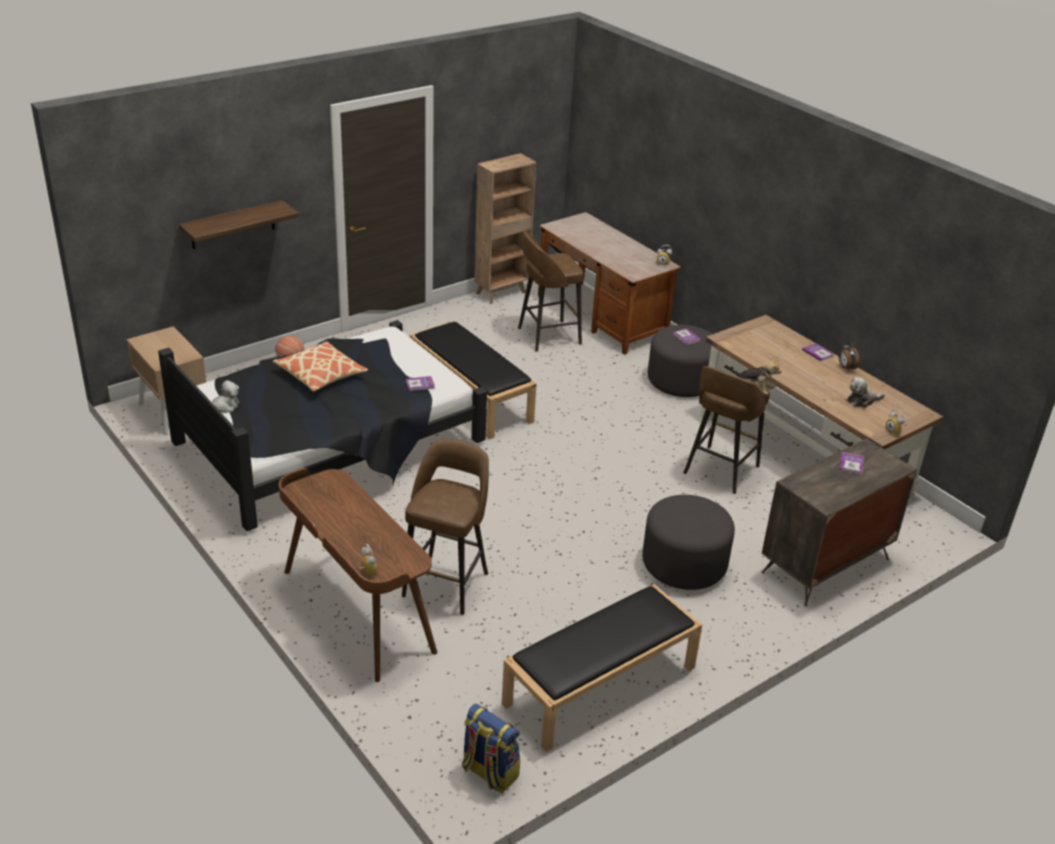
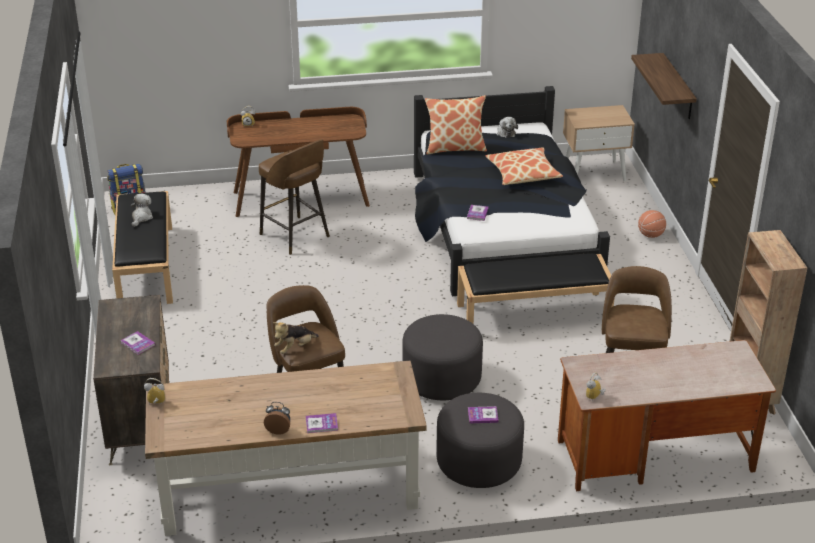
camera: 120 degrees right, 0 degrees up
(286, 428) = (455, 148): none -> pillow
(684, 564) = (214, 345): grey ottoman -> grey ottoman (441, 378)
(862, 401) = (217, 410): plush toy -> plush toy (141, 217)

